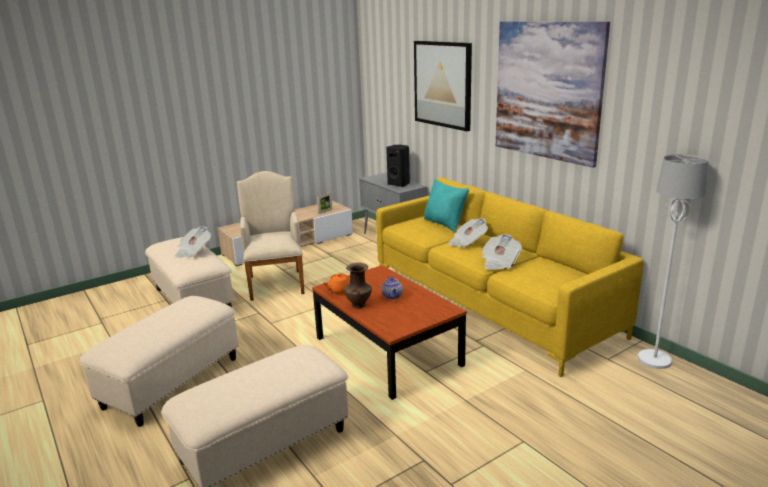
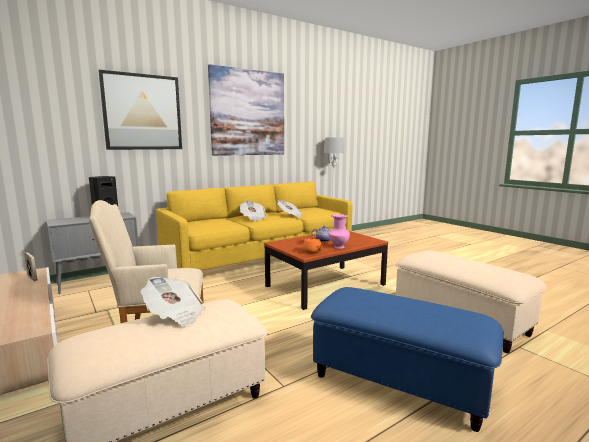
camera: 90 degrees left, 10 degrees down
(172, 382) = (398, 383): beige ottoman -> blue ottoman
(358, 305) = (338, 247): brown vase -> pink vase
(444, 224) = (208, 220): turquoise pillow -> none

